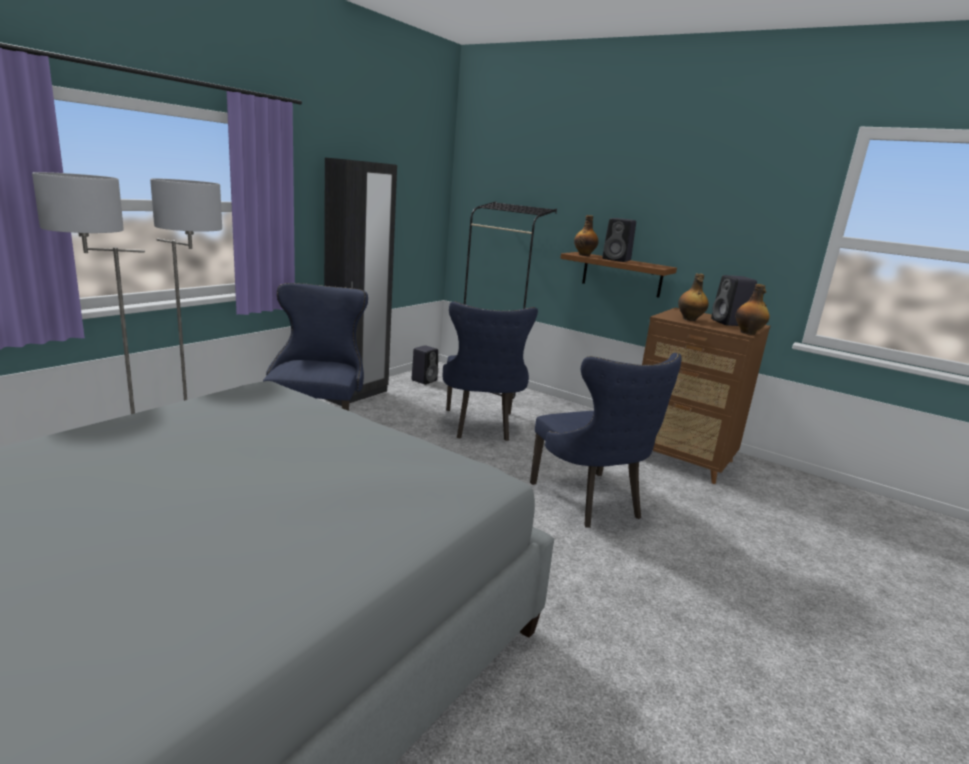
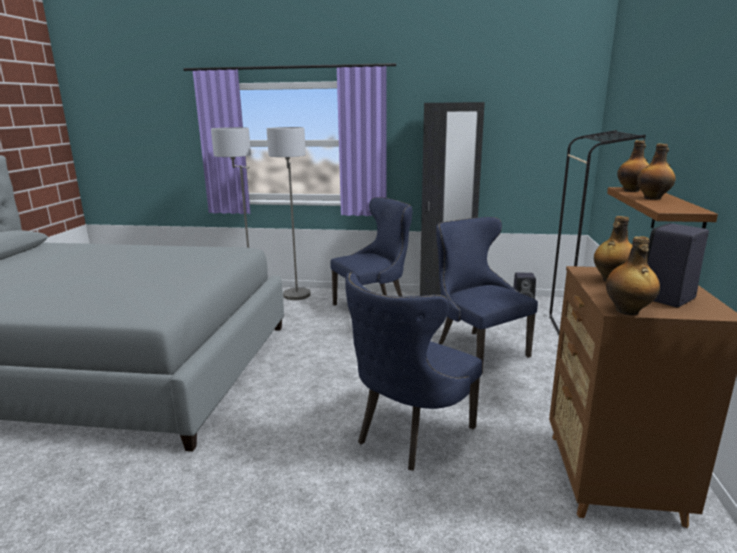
camera: 65 degrees right, 0 degrees up
(480, 426) = (477, 349): blue chair -> blue chair turned 90 degrees clockwise
(617, 260) = (653, 198): black speaker -> bottle

